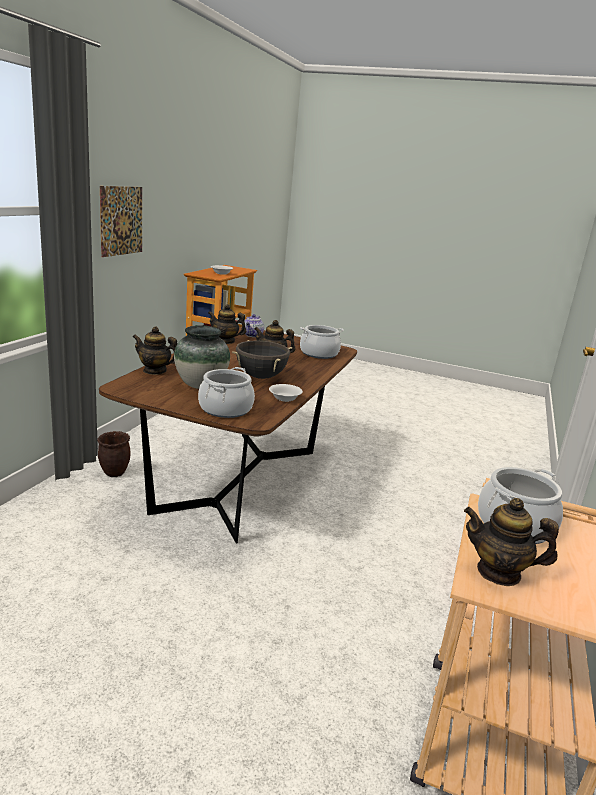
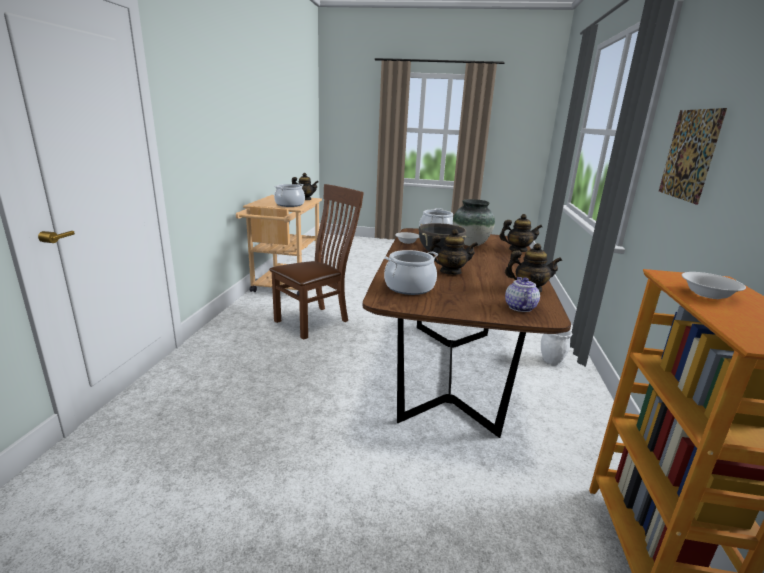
camera: 170 degrees right, 0 degrees up
(114, 473) = (552, 361): brown planter -> white planter
(391, 582) = (316, 320): none -> brown chair

